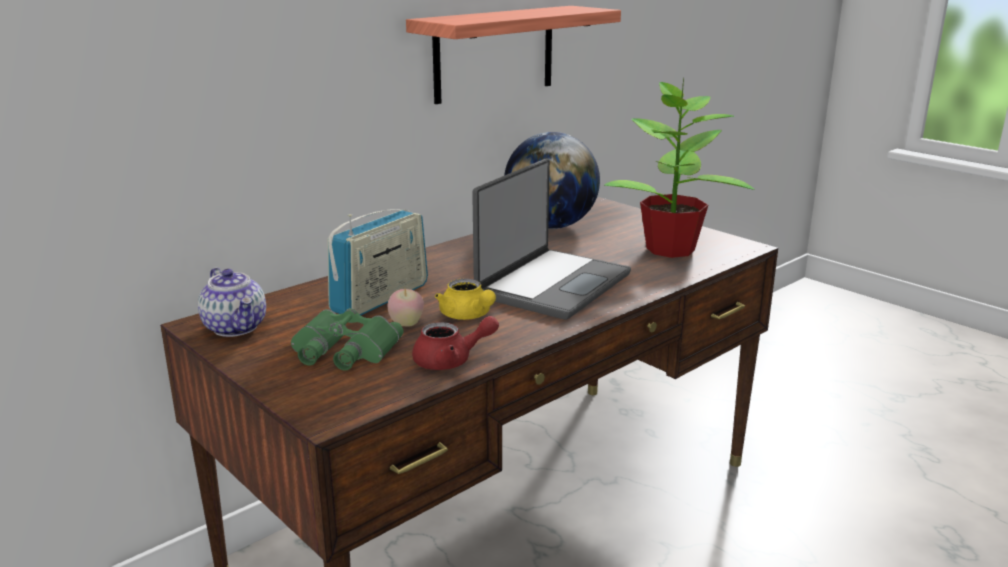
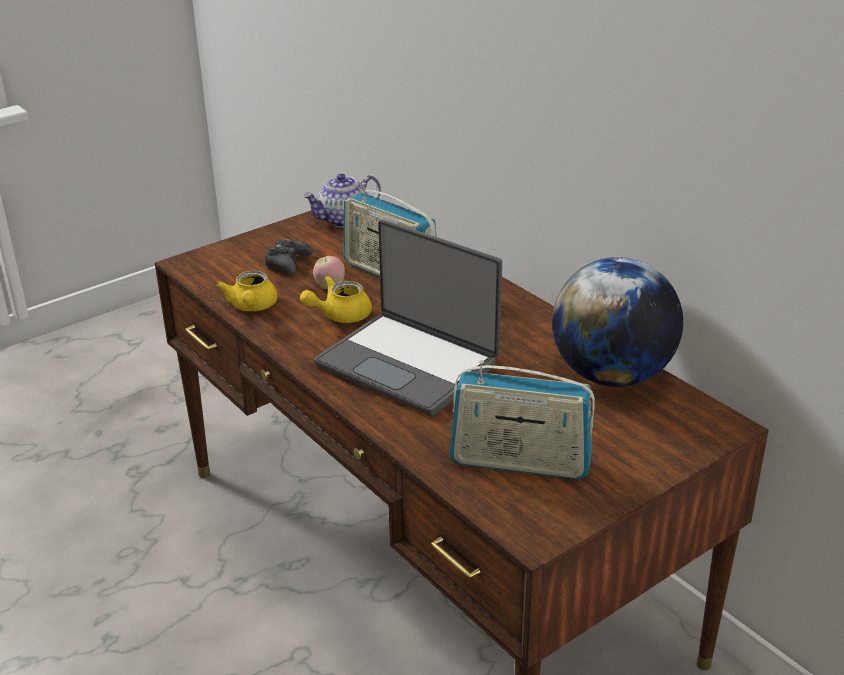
camera: 95 degrees right, 10 degrees up
(343, 350) = (288, 263): green binoculars -> black game controller
(451, 361) = (252, 307): red teapot -> yellow teapot
(494, 53) = (644, 138): shelf -> none
(670, 250) = (520, 462): potted plant -> radio

